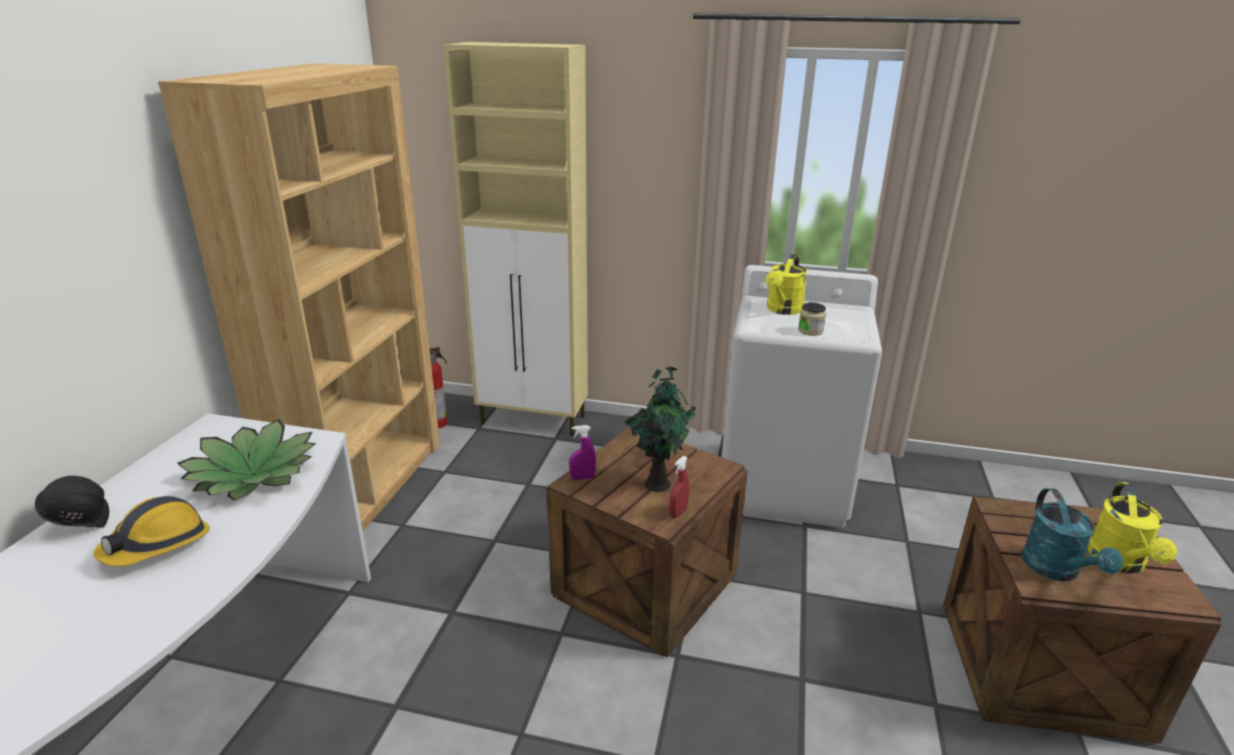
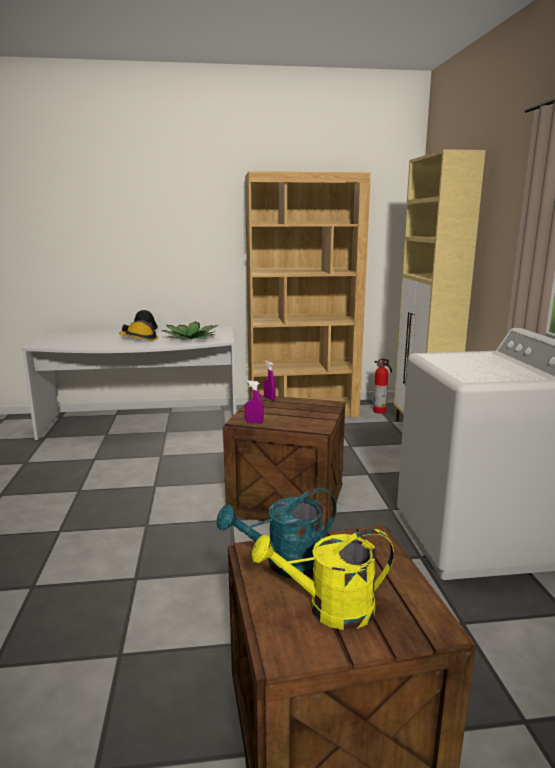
camera: 70 degrees right, 10 degrees down
(657, 482) = (282, 414): potted plant -> none
(678, 512) = (254, 422): red spray bottle -> purple spray bottle
(782, 310) = (483, 359): yellow watering can -> none
(810, 331) = (452, 367): jar -> none

